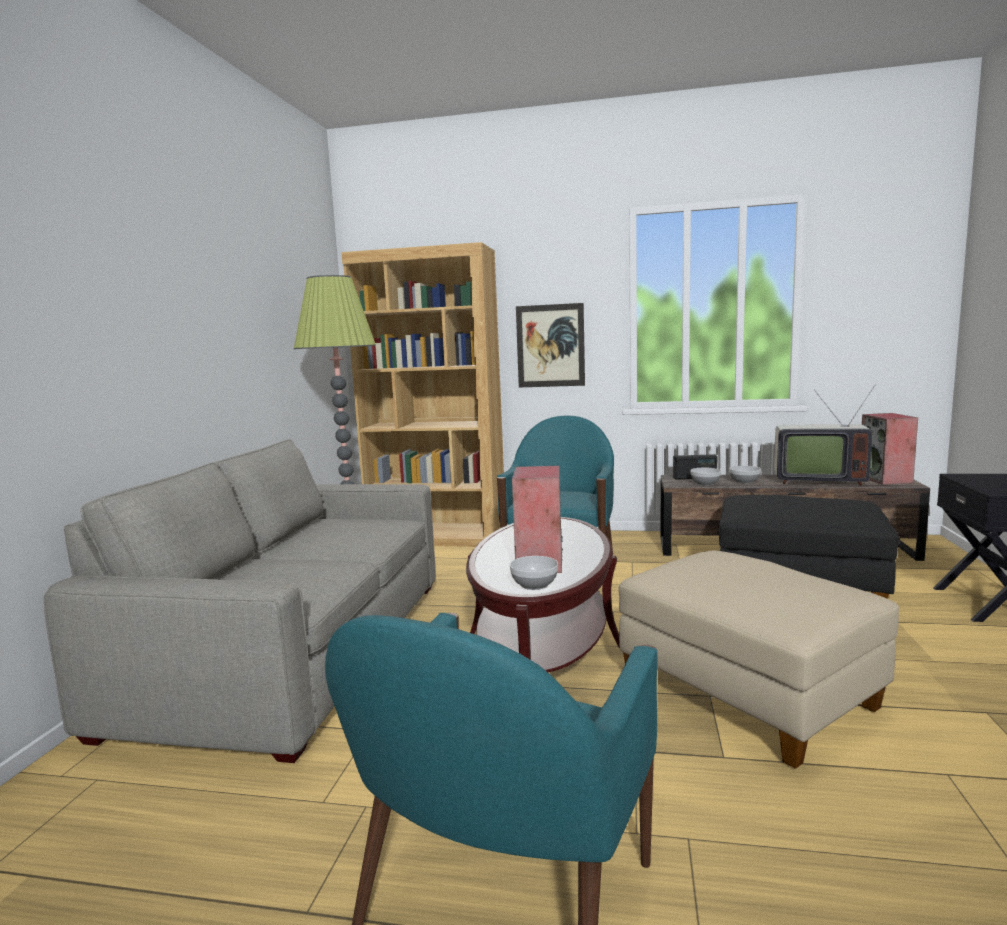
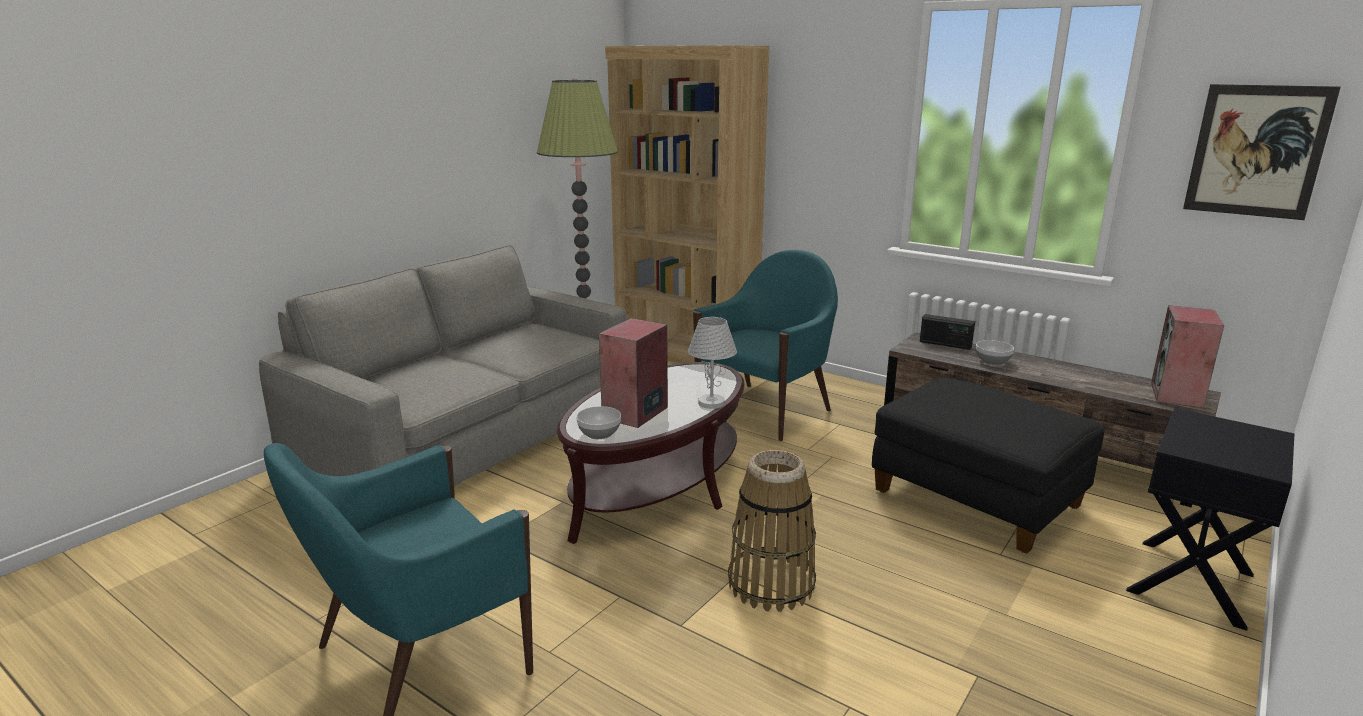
camera: 25 degrees right, 10 degrees up
(550, 346) = (820, 162): picture -> picture (1257, 151)
(594, 542) = (711, 403): none -> white table lamp
(705, 483) = (943, 354): bowl -> none
(748, 694) = (771, 584): beige ottoman -> basket
(817, 480) = (1084, 377): television -> none

